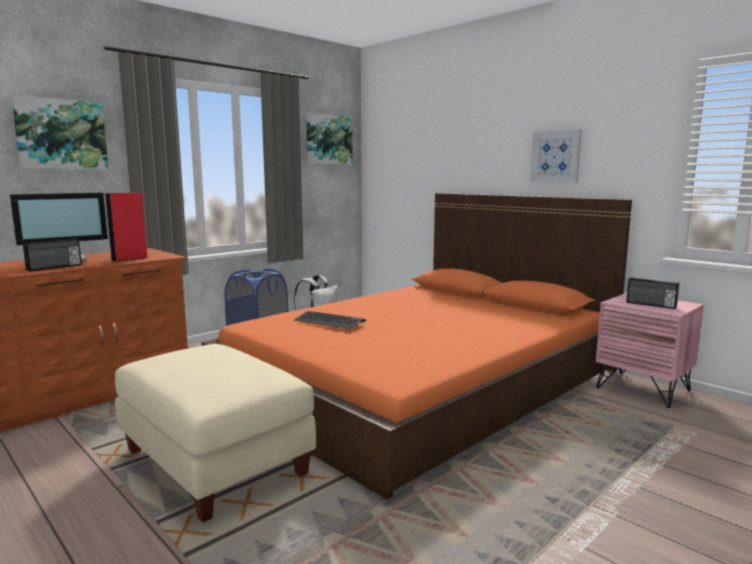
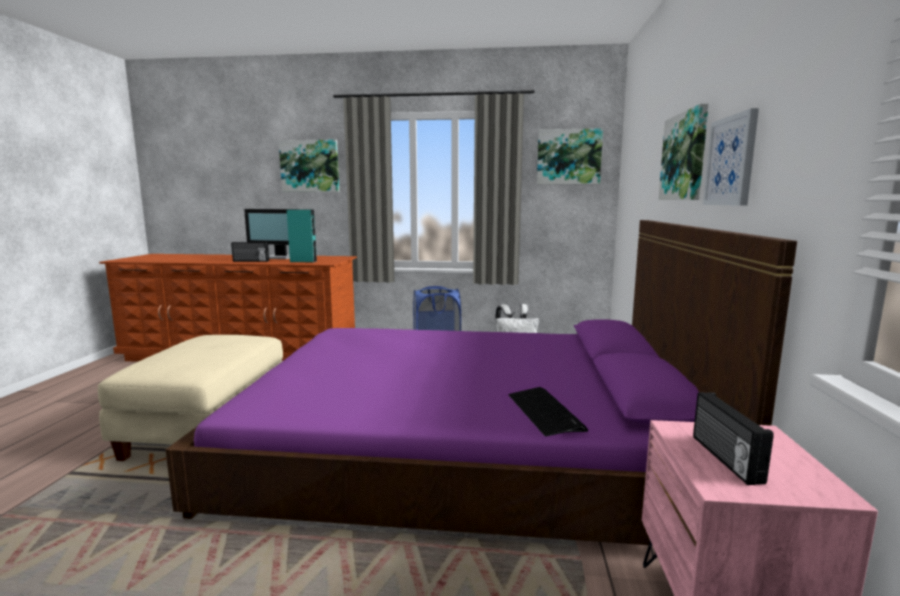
camera: 50 degrees right, 0 degrees up
(129, 259) = (303, 261): red speaker -> turquoise speaker
(329, 321) = (377, 344): keyboard -> keyboard (545, 412)
(422, 381) = (464, 442): orange bed -> purple bed
(491, 150) = (685, 157): none -> picture

